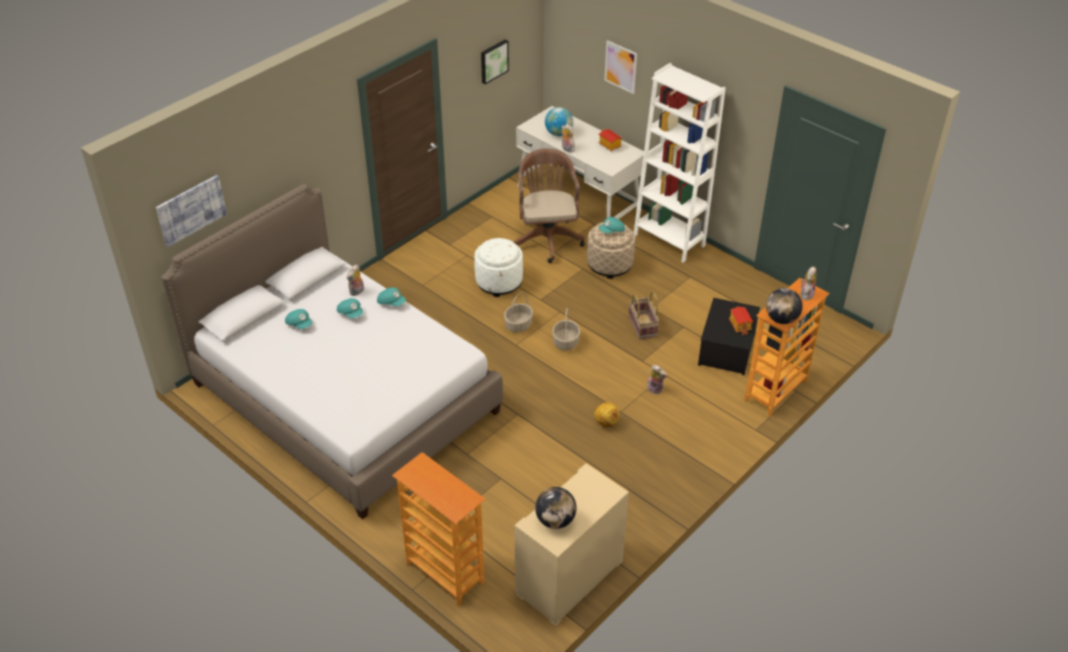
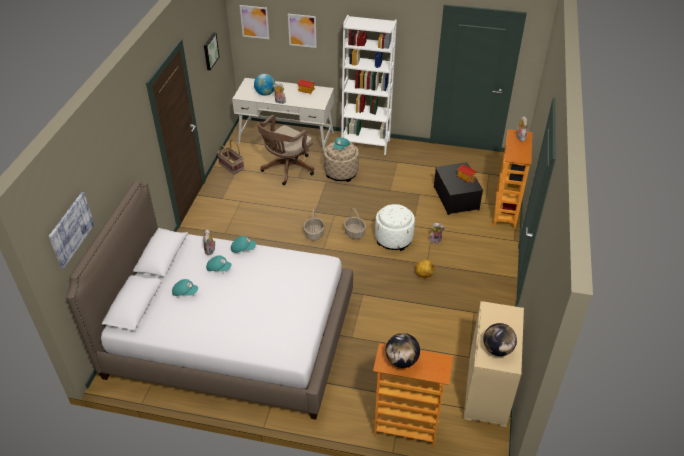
camera: 30 degrees left, 0 degrees up
(499, 282) = (277, 211): white ottoman -> white ottoman (393, 239)
(547, 237) = (286, 169): brown office chair -> brown office chair turned 105 degrees counterclockwise
(570, 39) = (254, 22): none -> picture
(643, 326) = (394, 203): basket -> basket (232, 166)
(781, 319) = (521, 157): globe -> globe (401, 360)

